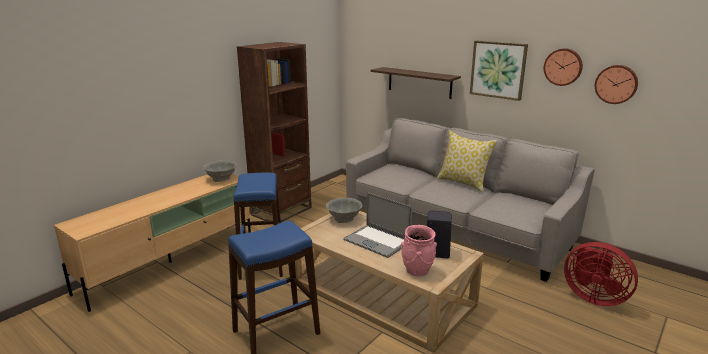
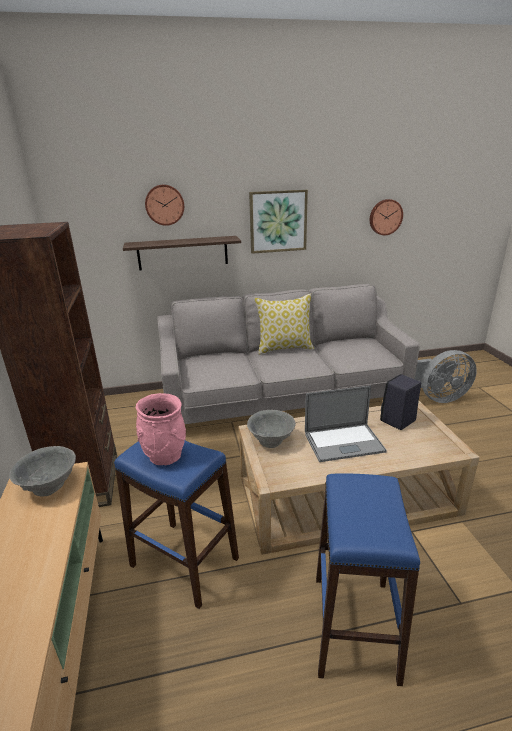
camera: 50 degrees left, 5 degrees up
(417, 270) = (424, 447): pink vase -> pink vase (164, 456)
(563, 67) = (341, 208): wall clock -> wall clock (164, 205)
(593, 297) = (437, 397): red fan -> grey fan

